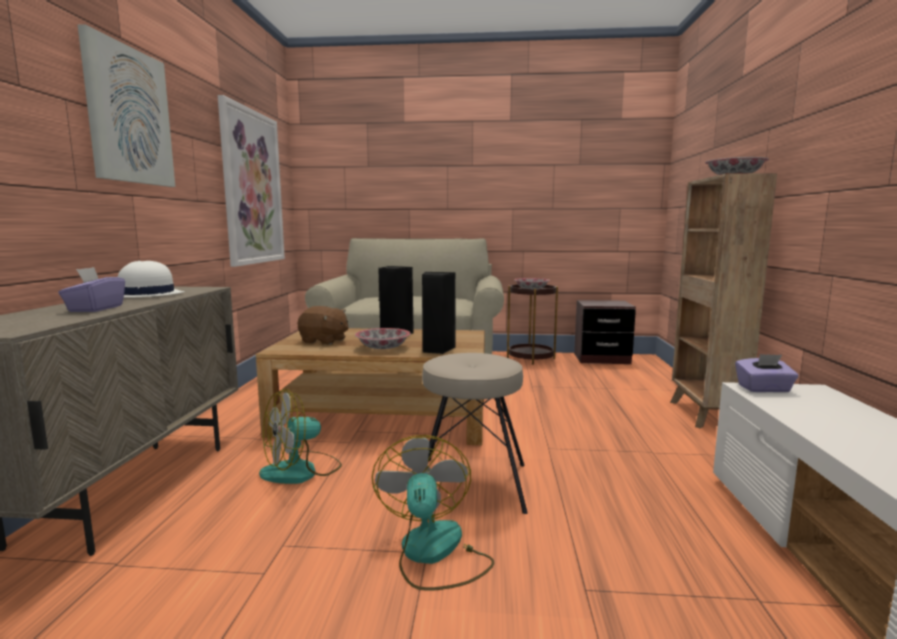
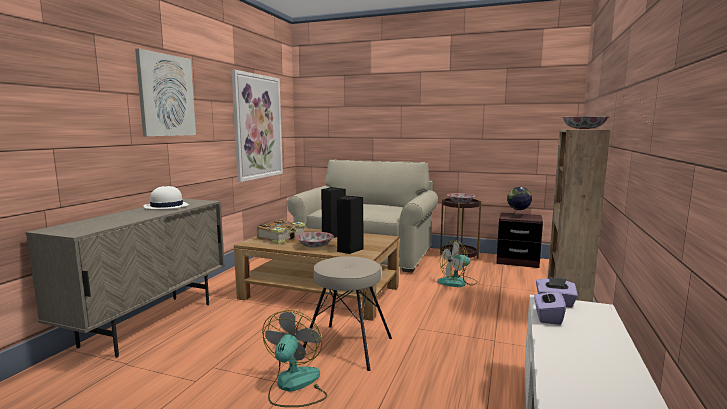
camera: 15 degrees right, 0 degrees up
(95, 309) = (129, 218): purple tissue box -> purple tissue box (547, 317)
(301, 471) = (248, 324): fan -> fan (457, 282)
(324, 341) = (282, 238): brown plush toy -> book
(602, 302) = (518, 216): none -> globe

